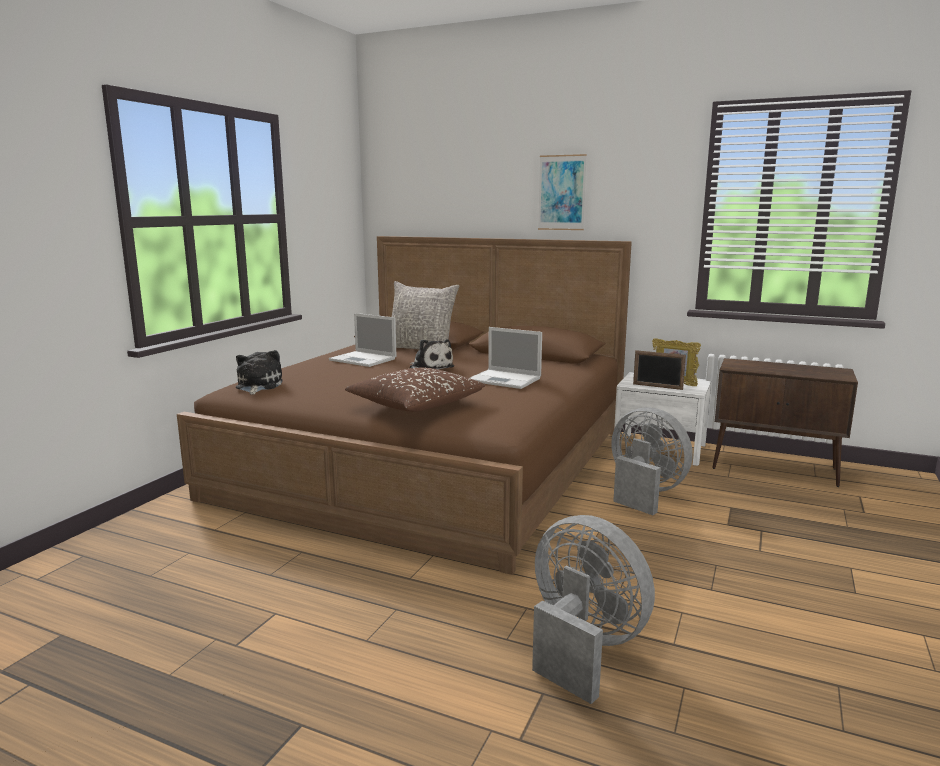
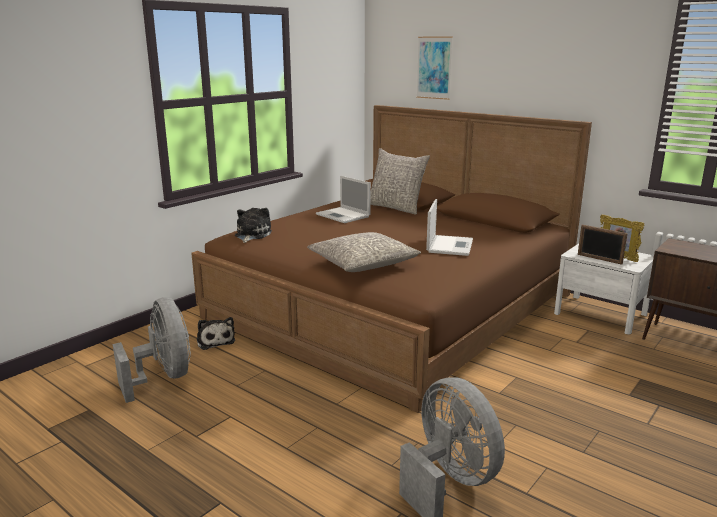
camera: 15 degrees right, 5 degrees up
(416, 404) = (363, 263): brown pillow -> grey pillow
(430, 367) = (393, 228): plush toy -> plush toy (215, 340)
(506, 380) = (449, 245): laptop -> laptop turned 120 degrees counterclockwise
(562, 192) = (532, 74): picture -> picture (434, 68)
(644, 493) = (565, 355): grey fan -> grey fan (164, 377)

